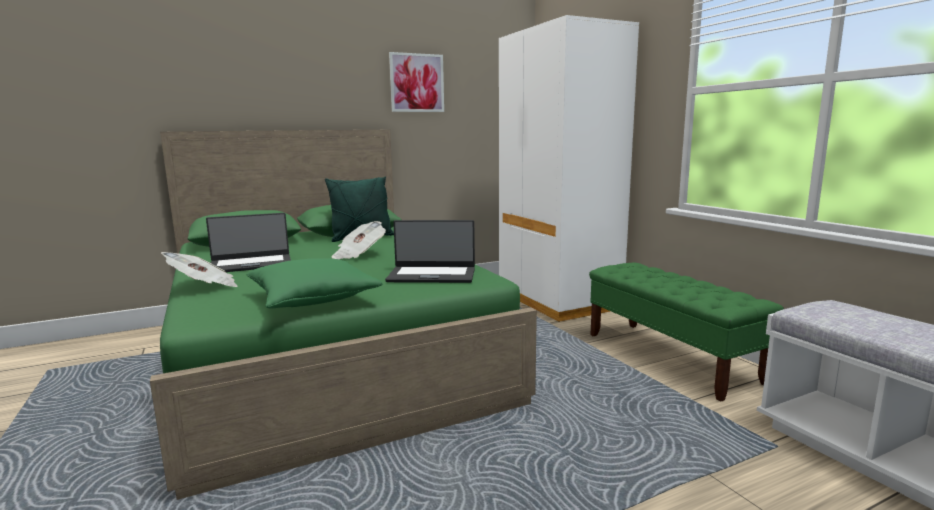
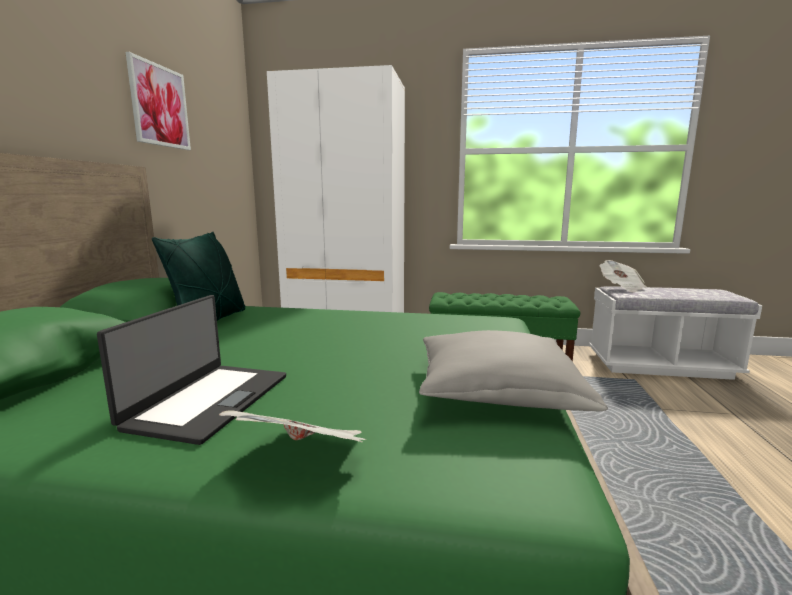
camera: 55 degrees left, 0 degrees up
(313, 299) = (496, 392): green pillow -> grey pillow
(358, 255) = (304, 338): newspaper -> newspaper (621, 287)
(432, 275) = (460, 331): laptop -> none

